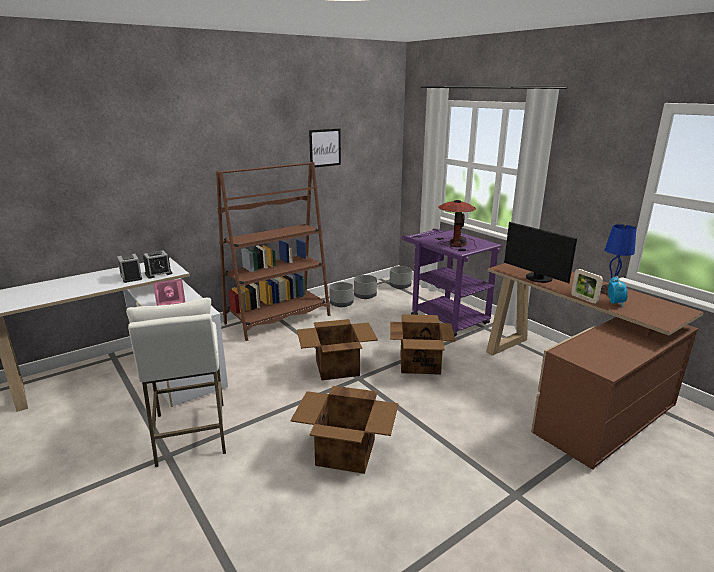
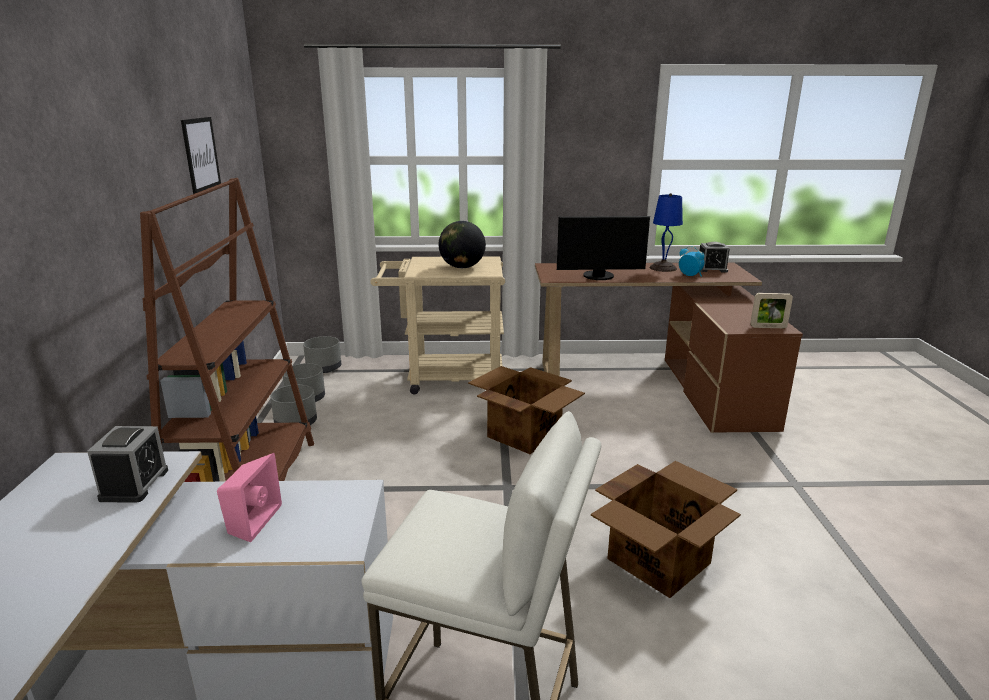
camera: 55 degrees left, 0 degrees up
(131, 277) = (86, 524): alarm clock -> alarm clock (711, 269)
(336, 367) = (460, 494): cardboard box -> none
(444, 317) = (445, 378): purple cart -> beige cart
(456, 243) = (462, 267): table lamp -> globe
(584, 299) = (669, 280): picture frame -> picture frame (768, 327)

